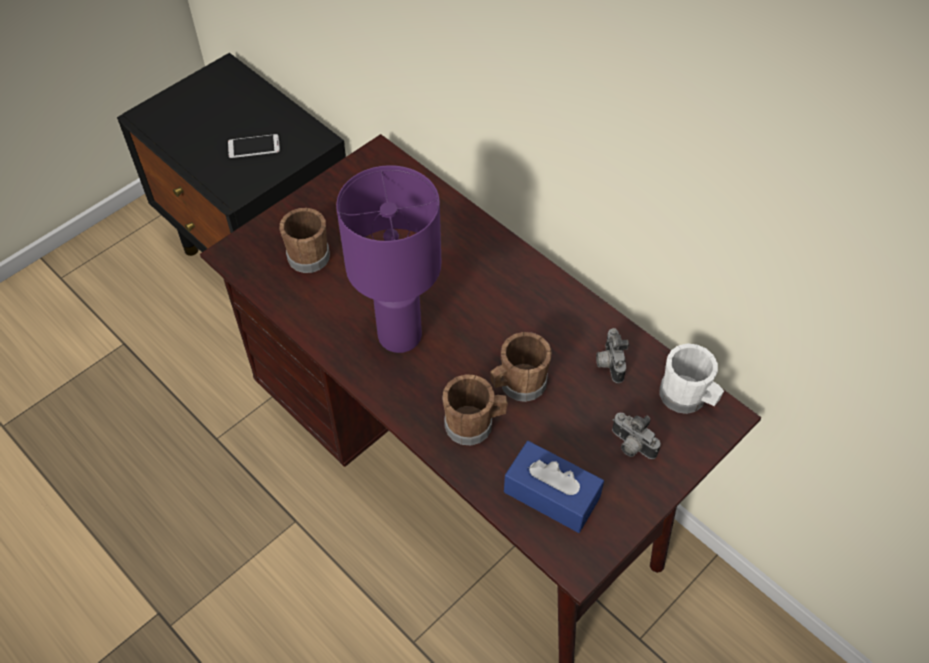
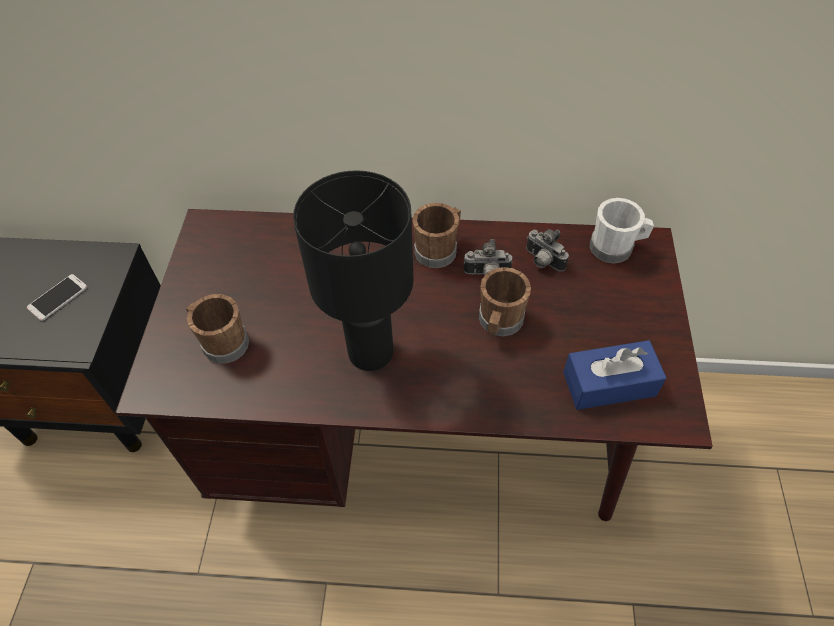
camera: 40 degrees left, 0 degrees up
(400, 334) = (370, 350): purple table lamp -> black table lamp
(474, 424) = (500, 376): brown mug -> brown mug (439, 249)
(630, 446) = (619, 307): camera -> camera (487, 275)

